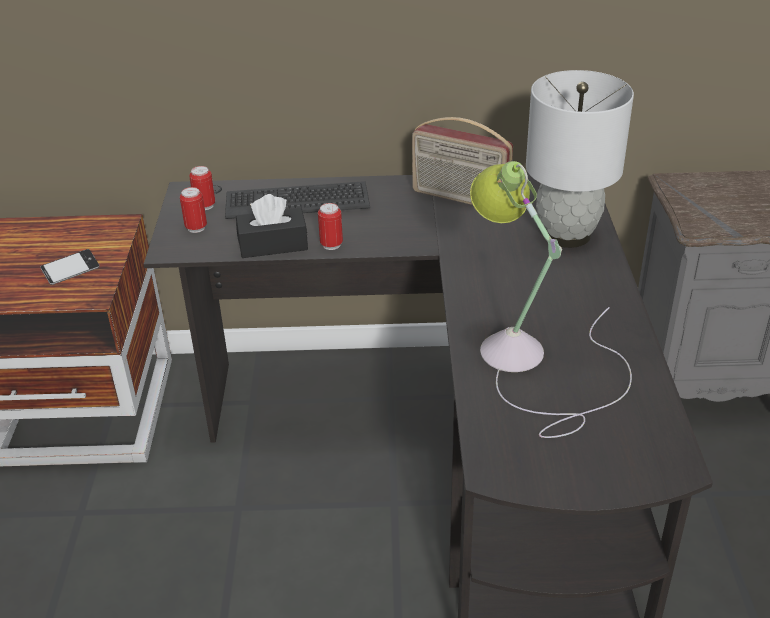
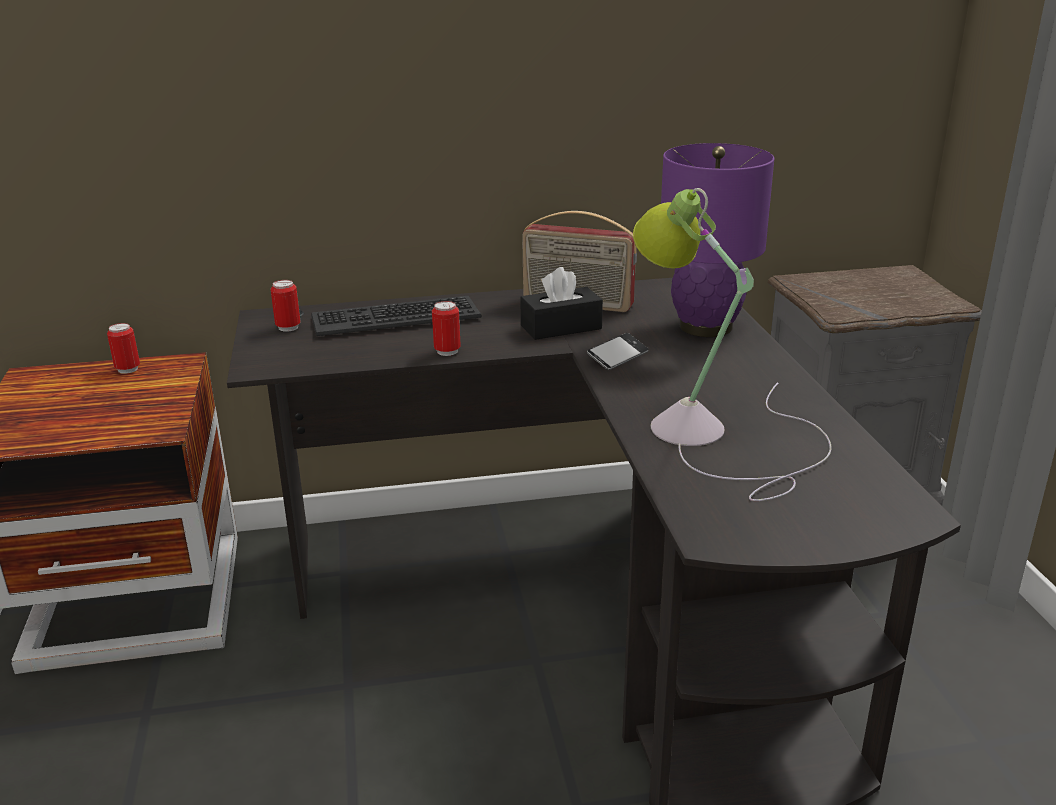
camera: 10 degrees left, 10 degrees down
(71, 271) = (129, 408): phone -> phone (617, 357)
(196, 228) = (283, 347): can -> can (128, 369)
(273, 245) = (379, 355): black tissue box -> black tissue box (561, 327)
(566, 234) = (705, 327): white table lamp -> purple table lamp

